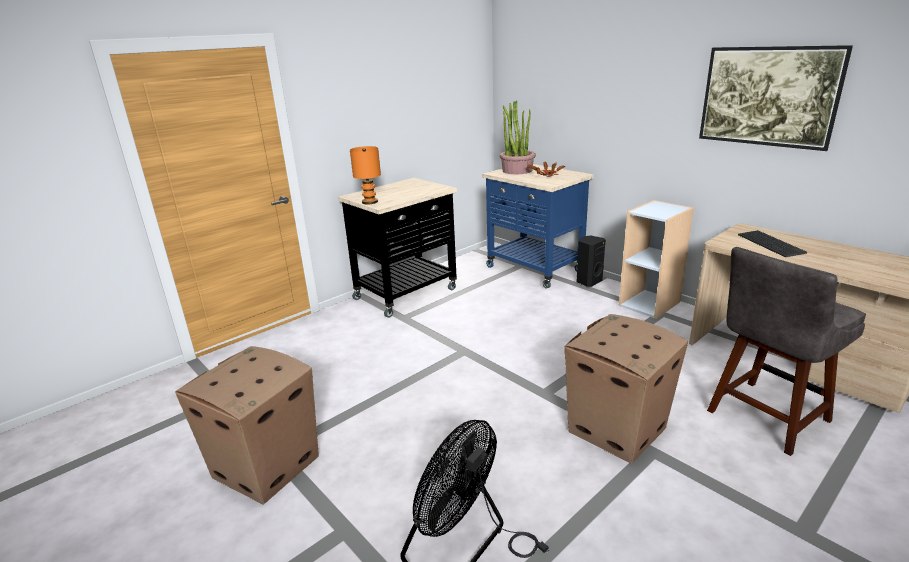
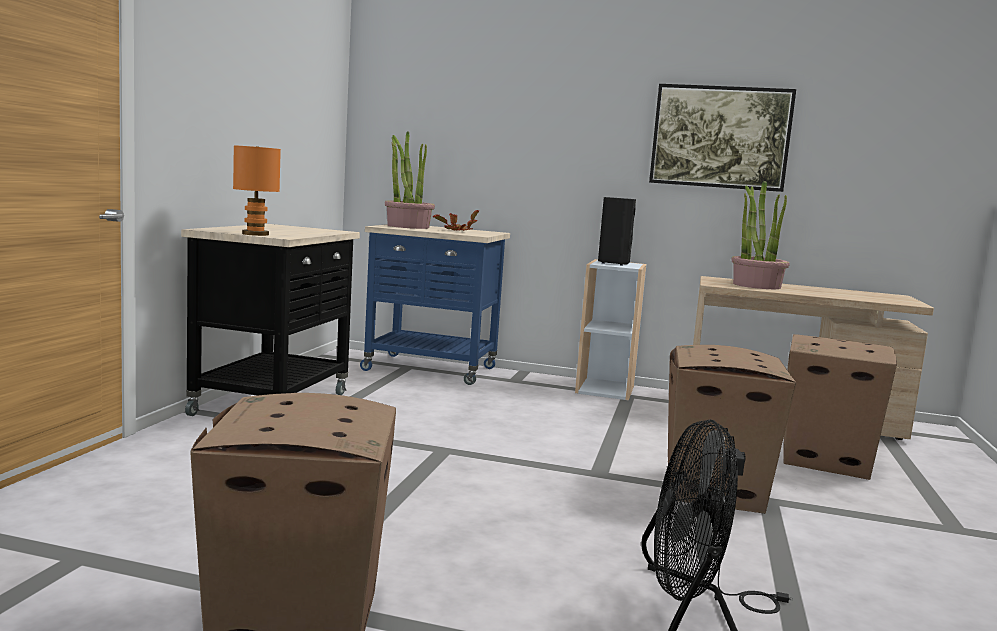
camera: 35 degrees left, 15 degrees down
(588, 281) = (512, 376): black speaker -> black speaker (613, 263)
(765, 417) = (823, 459): grey stool -> cardboard box
(770, 244) = (756, 285): keyboard -> potted plant

